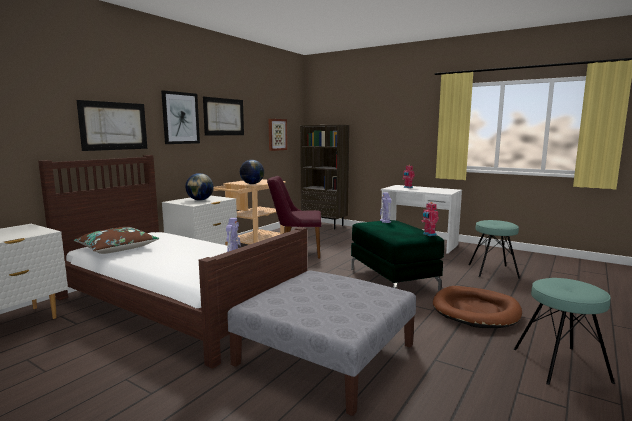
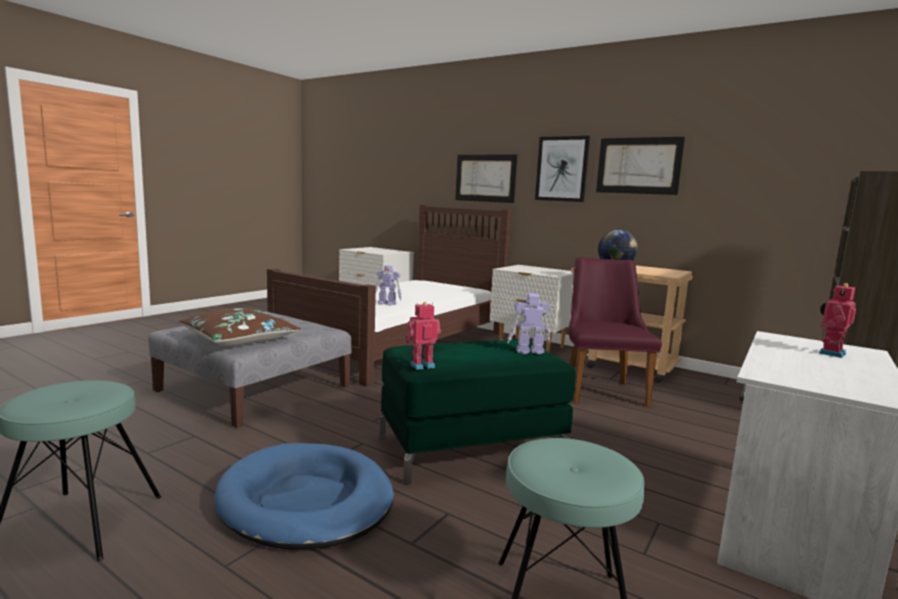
camera: 90 degrees right, 0 degrees up
(117, 248) = (416, 283): brown pillow -> brown pillow (240, 339)
(200, 200) = (535, 270): globe -> none
(277, 134) = (781, 198): picture -> none
(476, 310) = (306, 500): brown dog bed -> blue dog bed

